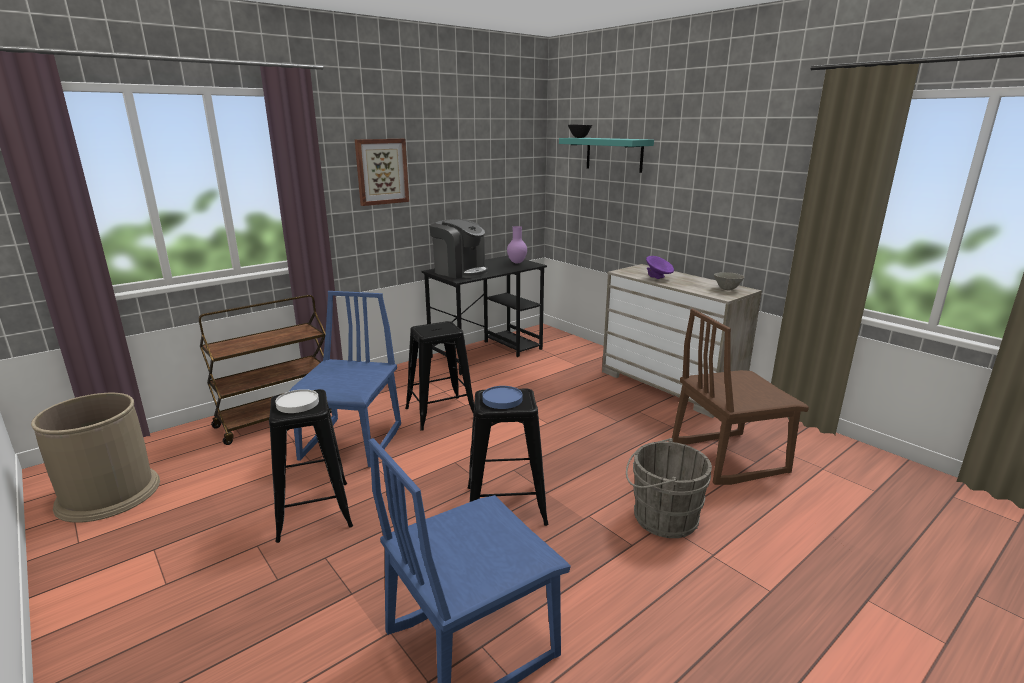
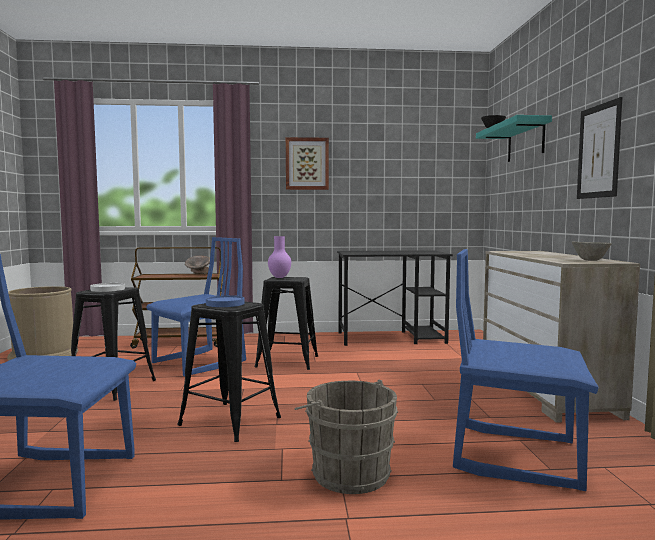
camera: 35 degrees right, 15 degrees down
(282, 330) = (198, 274): none -> grey bowl
(460, 271) = (364, 252): coffee machine -> none
(517, 262) = (428, 252): purple vase -> purple vase (279, 277)
(658, 278) = (527, 254): purple bowl -> none
(715, 189) = (598, 151): none -> picture
(727, 457) = (516, 455): brown chair -> blue chair

